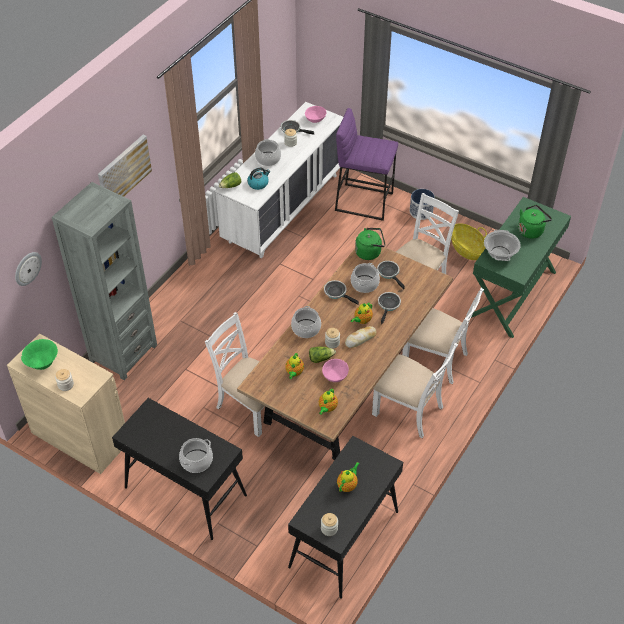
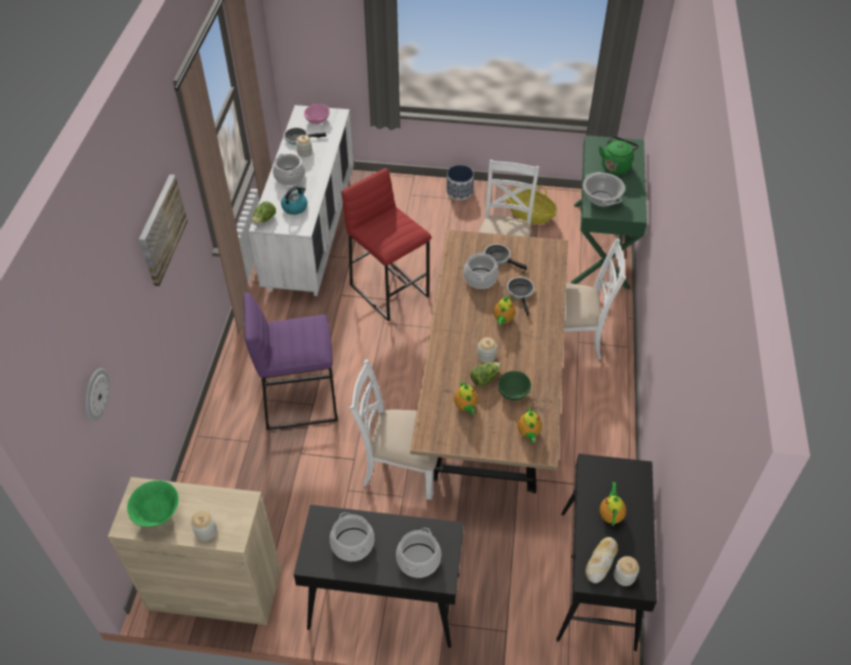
camera: 25 degrees left, 0 degrees up
(123, 353) = (213, 463): grey bookcase -> none
(306, 328) = (447, 351): cooking pot -> cooking pot (352, 544)
(318, 272) = (390, 290): none -> red stool
(335, 375) = (513, 392): pink bowl -> green bowl
(337, 293) = (456, 298): frying pan -> none
(360, 339) = (514, 340): bread -> bread (601, 561)
(364, 201) = (394, 199): purple stool -> purple stool (300, 401)
(369, 252) = (463, 242): green kettle -> none
(409, 410) = (575, 404): white chair -> none

